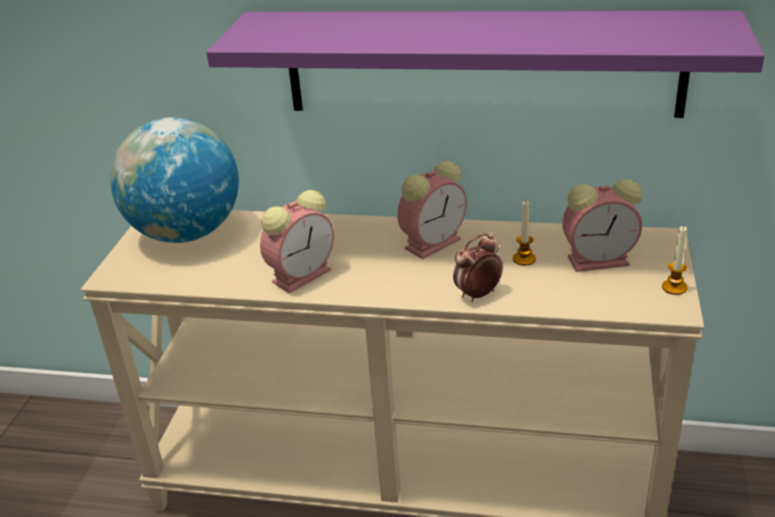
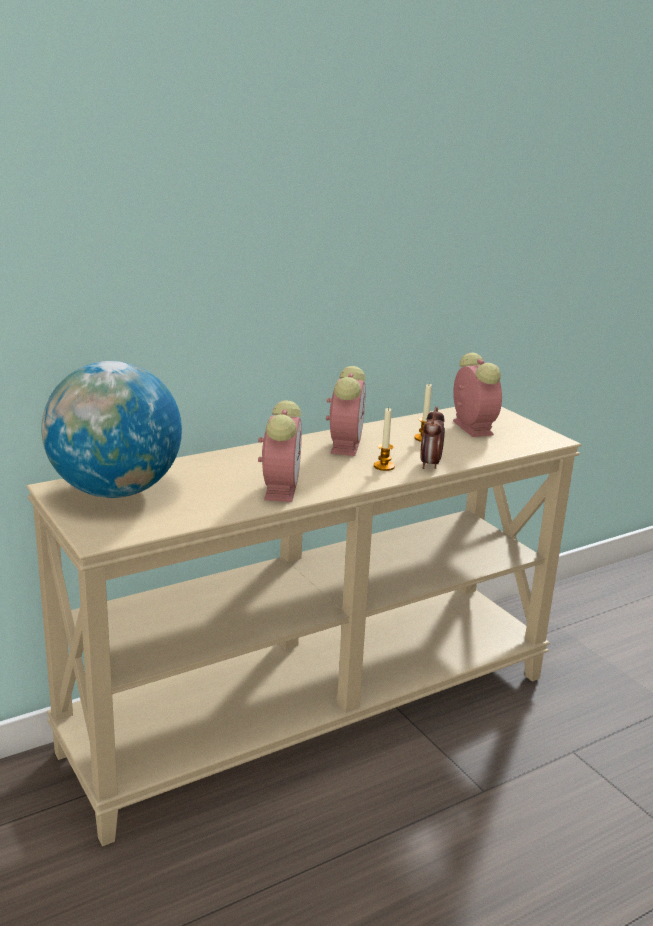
camera: 45 degrees left, 10 degrees down
(481, 63) = (353, 280): purple shelf -> none
(600, 260) = (471, 427): alarm clock -> alarm clock turned 60 degrees counterclockwise
(674, 287) = (536, 430): candle -> candle (384, 466)

